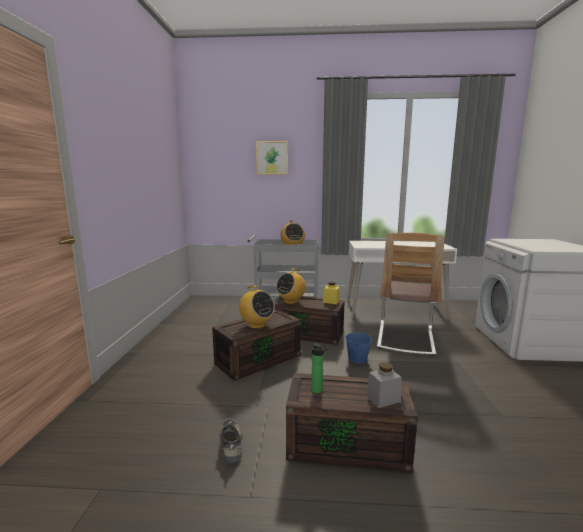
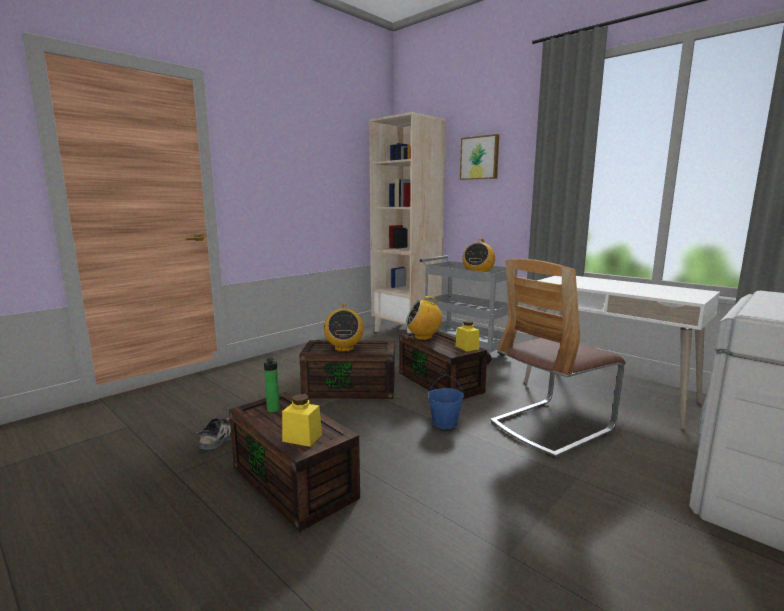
camera: 40 degrees right, 0 degrees up
(220, 303) = (406, 332): none -> beige bookcase
(383, 399) = (302, 438): grey jar -> yellow jar

